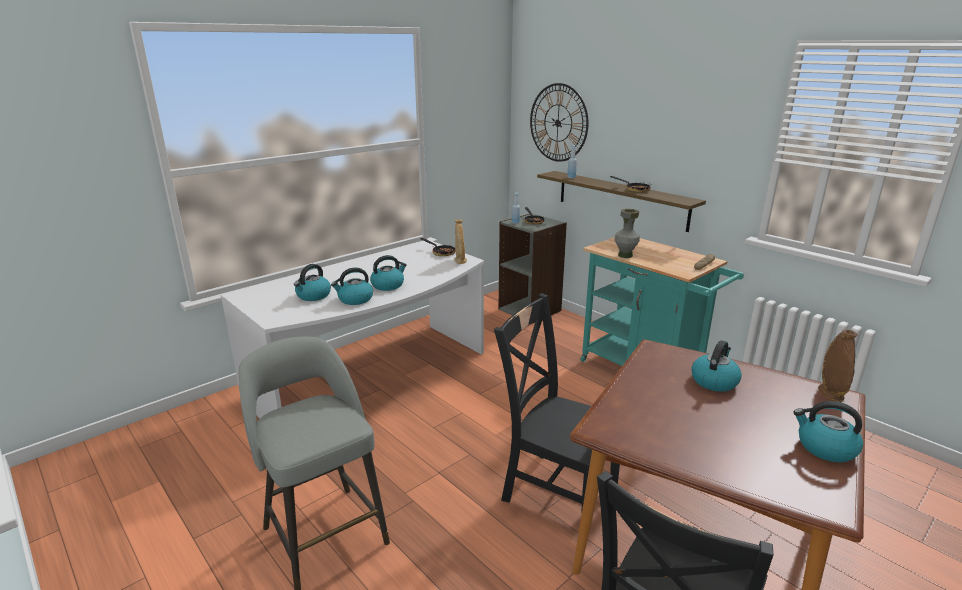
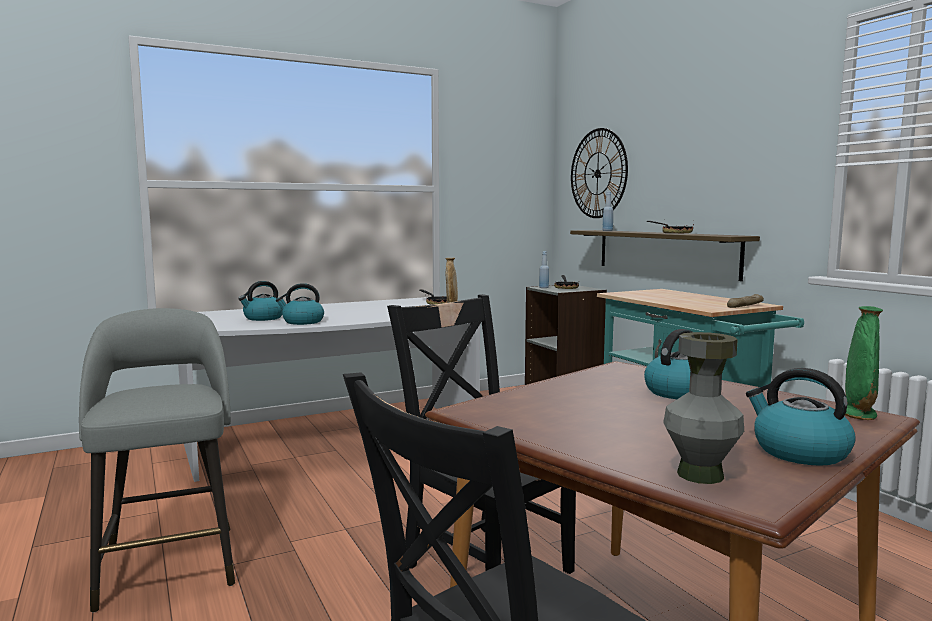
camera: 15 degrees right, 15 degrees down
(388, 285) = (350, 317): kettle -> none
(625, 255) = (644, 298): grey vase -> grey vase (700, 475)
(830, 394) = (857, 413): brown vase -> green vase

